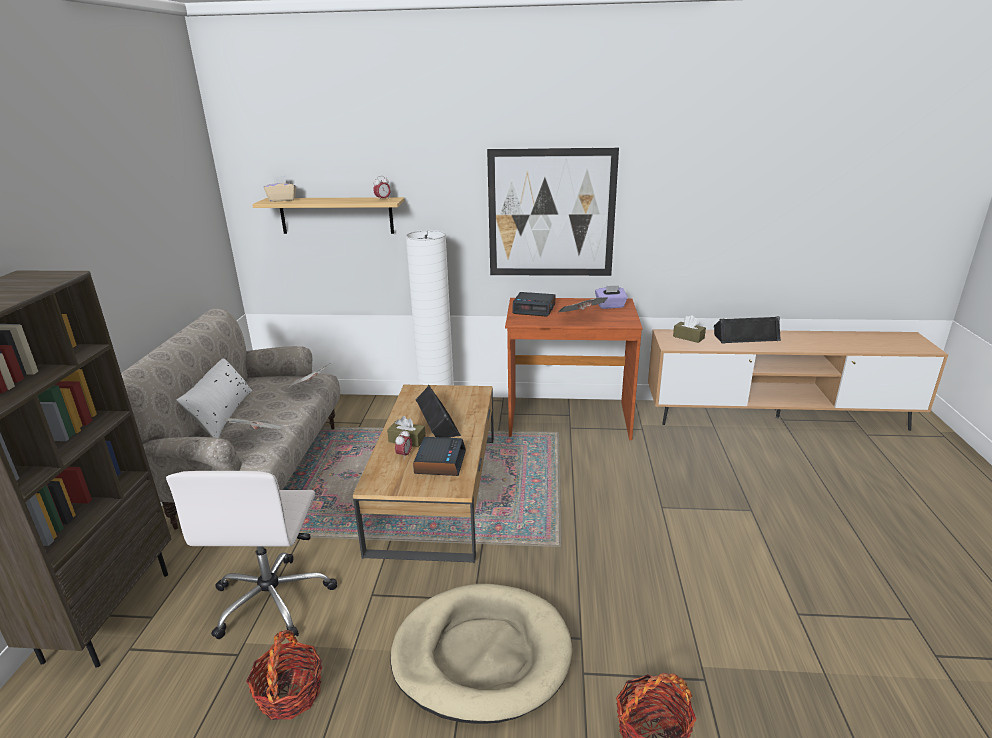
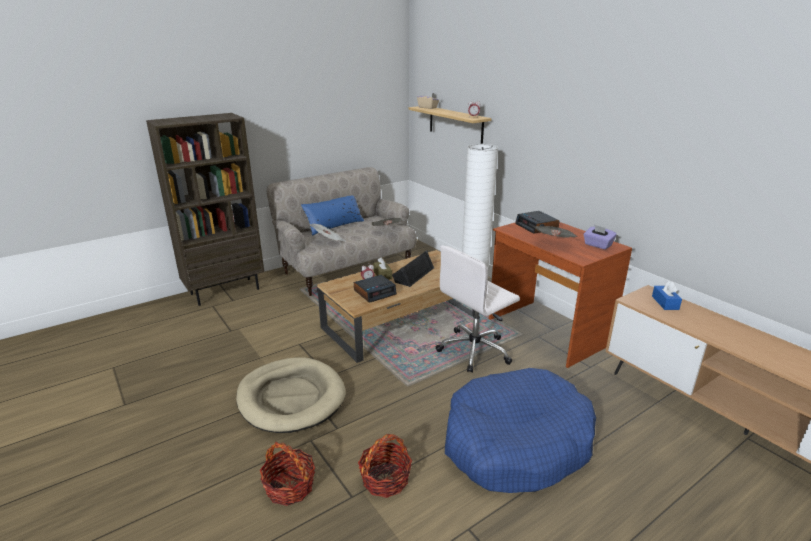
camera: 50 degrees right, 0 degrees up
(222, 415) = (334, 226): white pillow -> blue pillow
(273, 599) = (270, 320): white office chair -> white office chair (475, 350)
(289, 693) = (221, 355): basket -> basket (385, 479)
(551, 214) = (582, 151): picture -> none
(688, 337) = (665, 303): brown tissue box -> blue tissue box
(707, 524) = (516, 443): none -> blue dog bed
(745, 337) = (727, 327): black speaker -> none

